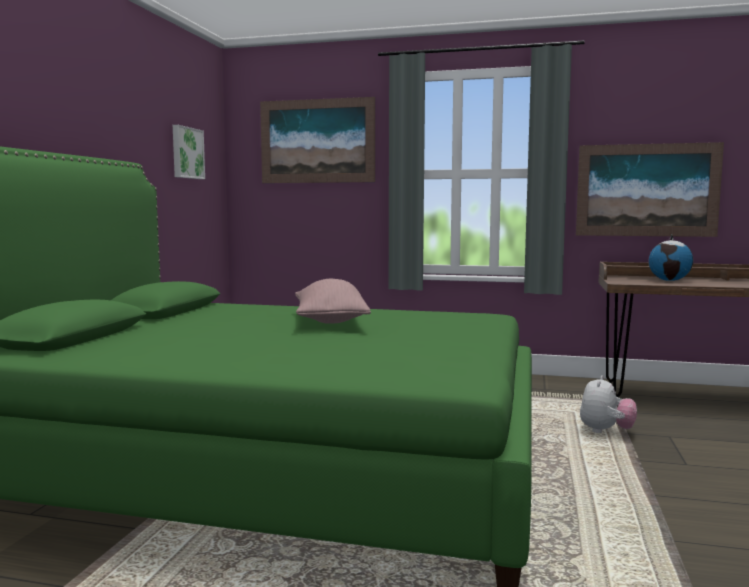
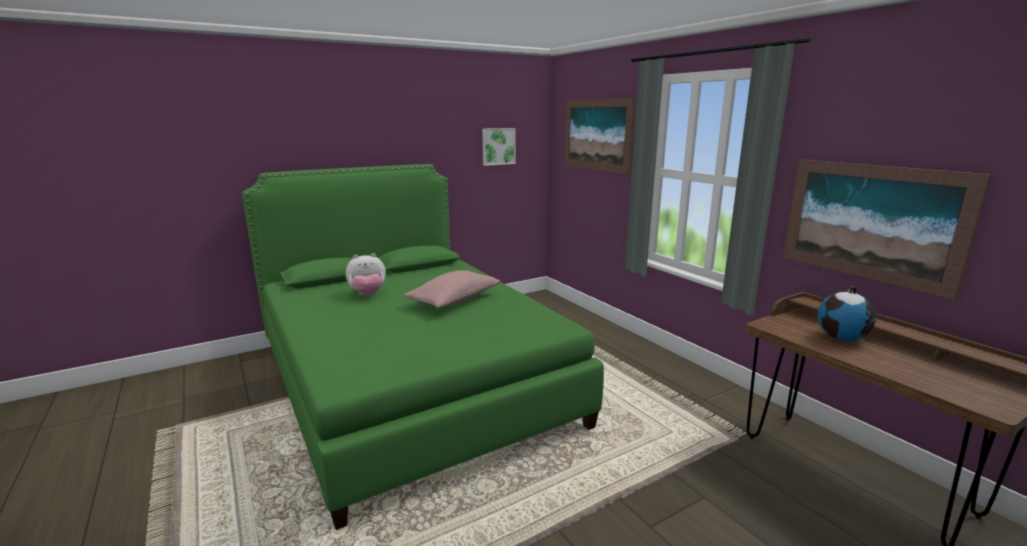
camera: 45 degrees right, 10 degrees up
(606, 431) = (657, 462): plush toy -> plush toy (368, 295)

